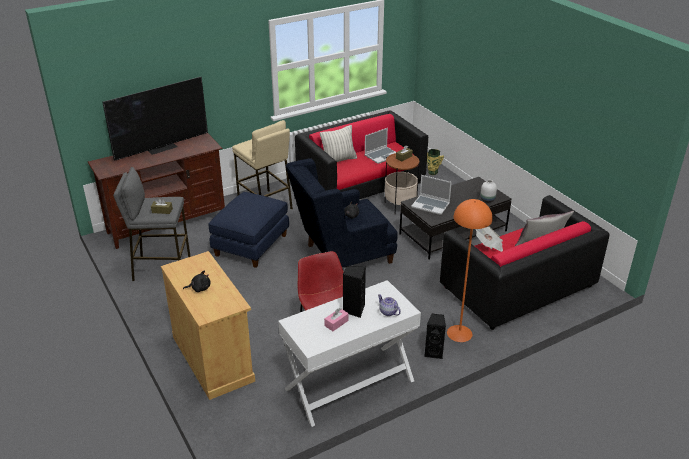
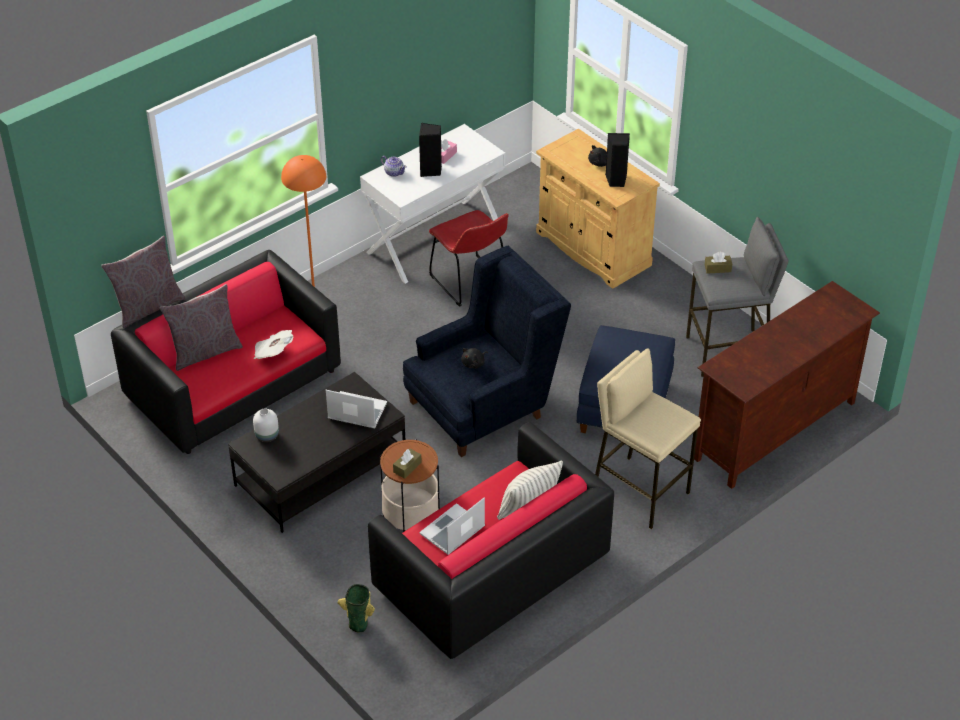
camera: 170 degrees right, 10 degrees up
(162, 147) = (791, 354): television -> none
(434, 352) = (345, 284): black speaker -> black speaker (616, 180)
(586, 241) = (148, 307): none -> grey pillow

